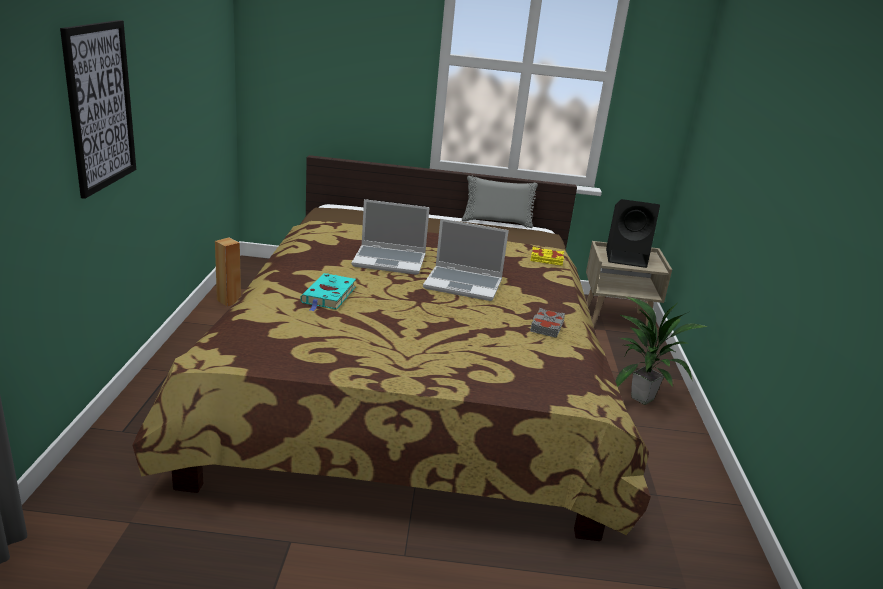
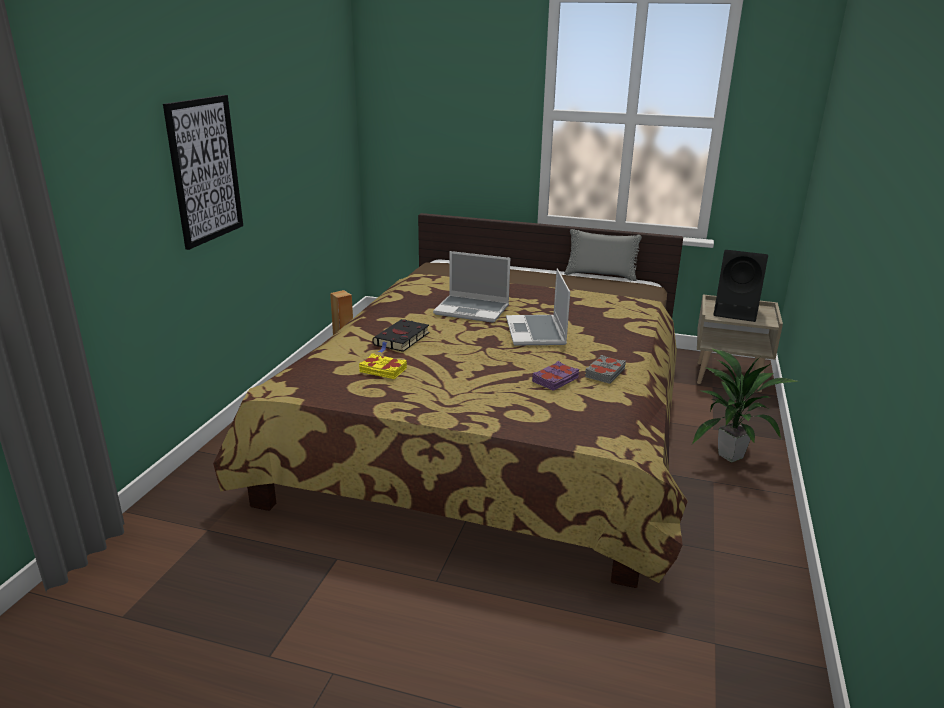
camera: 15 degrees right, 0 degrees up
(328, 296) = (401, 340): turquoise book -> black book
(464, 284) = (536, 332): laptop -> laptop turned 60 degrees clockwise
(504, 336) = (556, 380): none -> purple book
(546, 260) = (634, 311): yellow book -> yellow book (382, 370)

